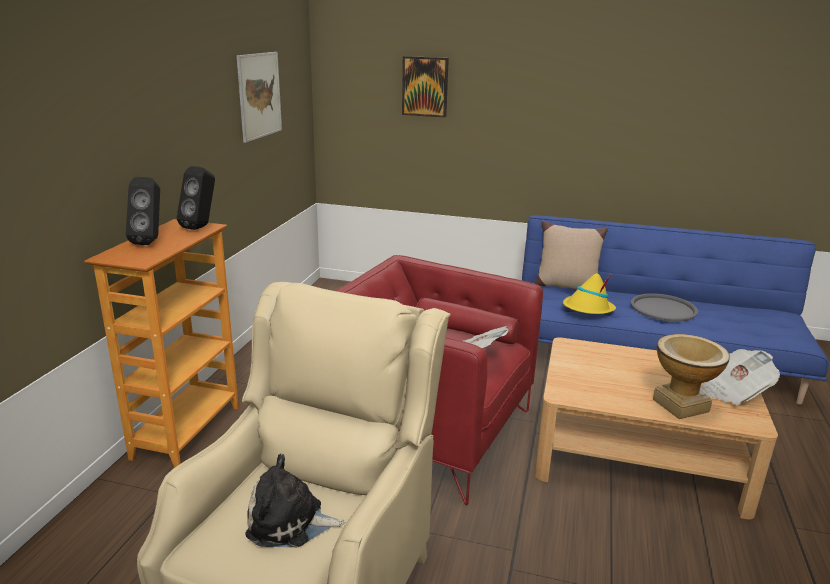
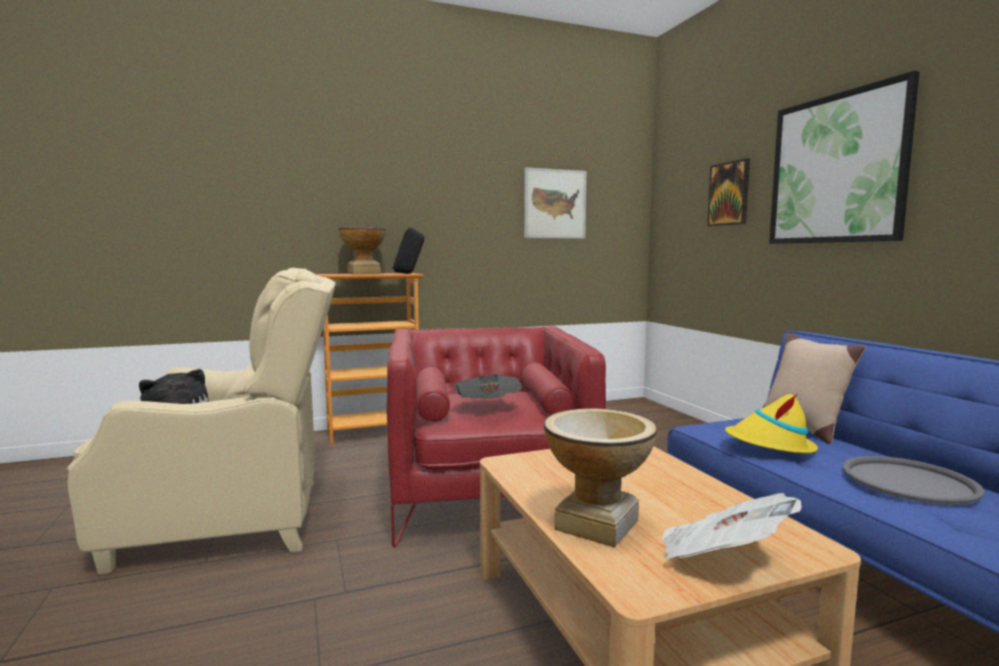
camera: 55 degrees right, 15 degrees down
(151, 241) = (364, 273): black speaker -> vase
(534, 84) = (836, 169): none -> picture

